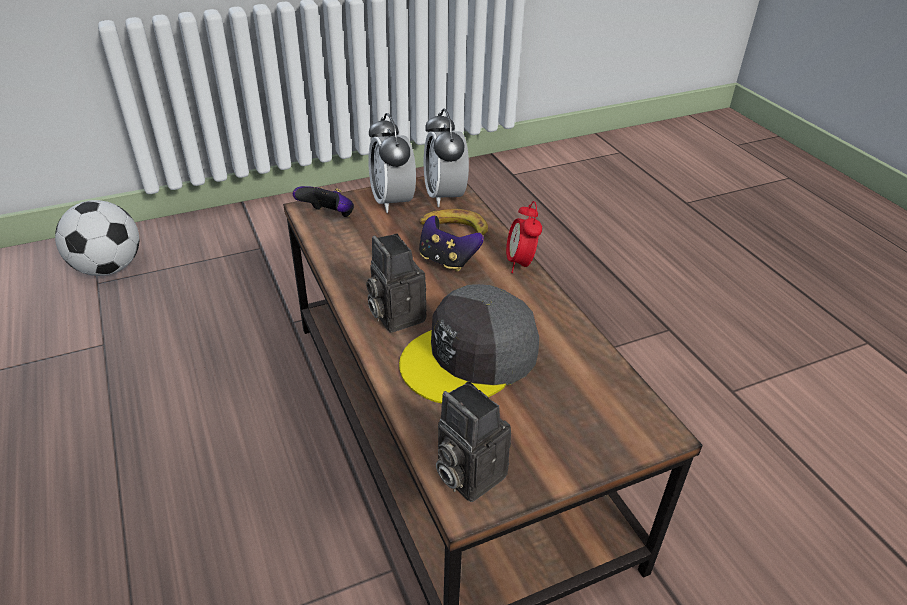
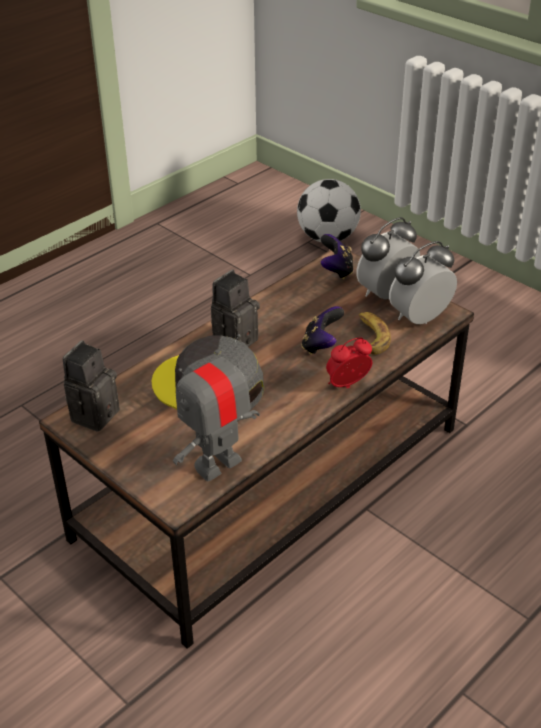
camera: 70 degrees right, 0 degrees up
(605, 383) = (217, 464): none -> toy robot

